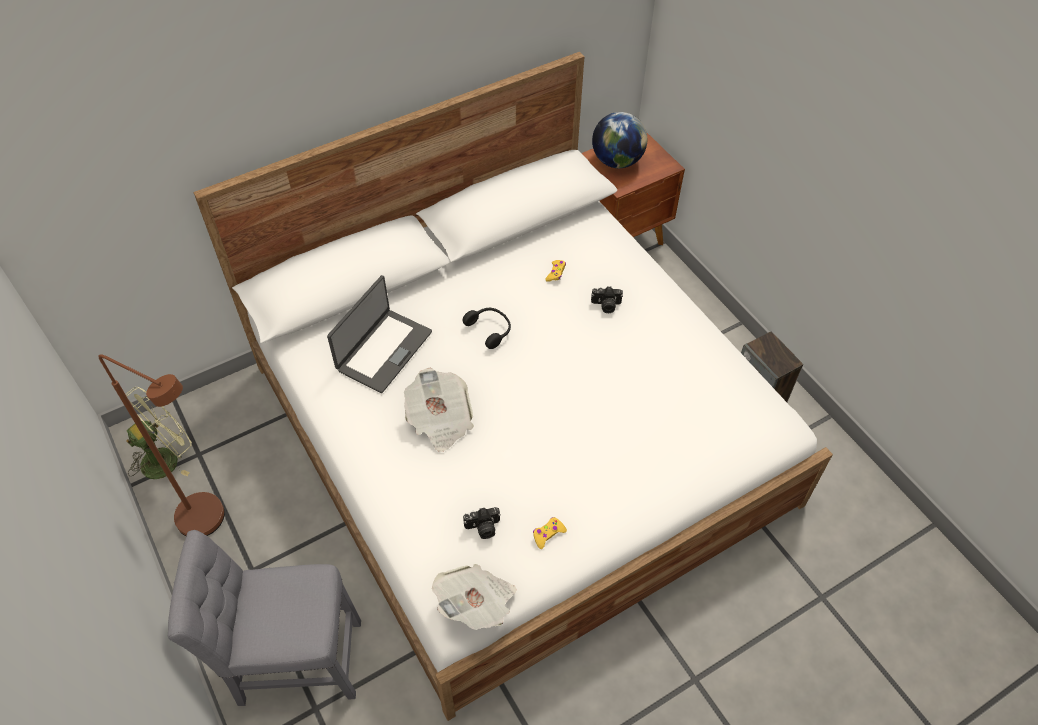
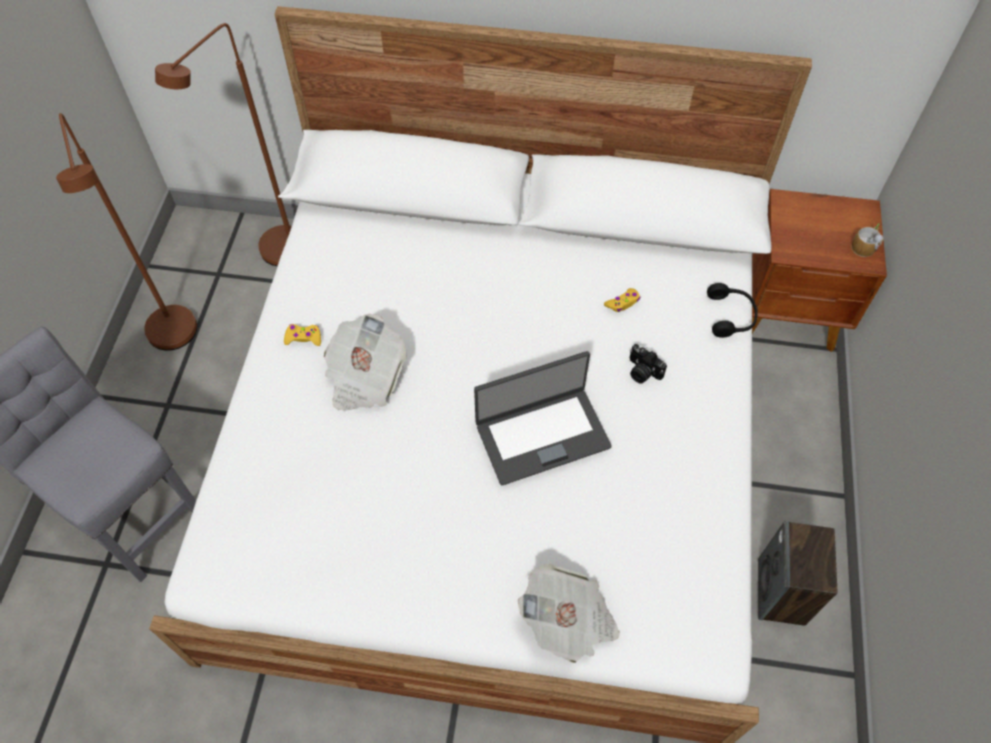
camera: 40 degrees right, 5 degrees up
(166, 457) = (193, 260): green fan -> none
(234, 414) = (275, 257): none -> brown floor lamp
(383, 350) = (382, 274): laptop -> laptop (542, 434)
(477, 604) = (224, 580): newspaper -> newspaper (568, 621)
(483, 528) = (297, 512): camera -> none
(490, 329) = (498, 319): black headphones -> black headphones (731, 316)
(548, 534) = (352, 565): yellow game controller -> yellow game controller (303, 338)
(617, 161) = (811, 221): globe -> none
(659, 158) = (865, 246): none -> mug

